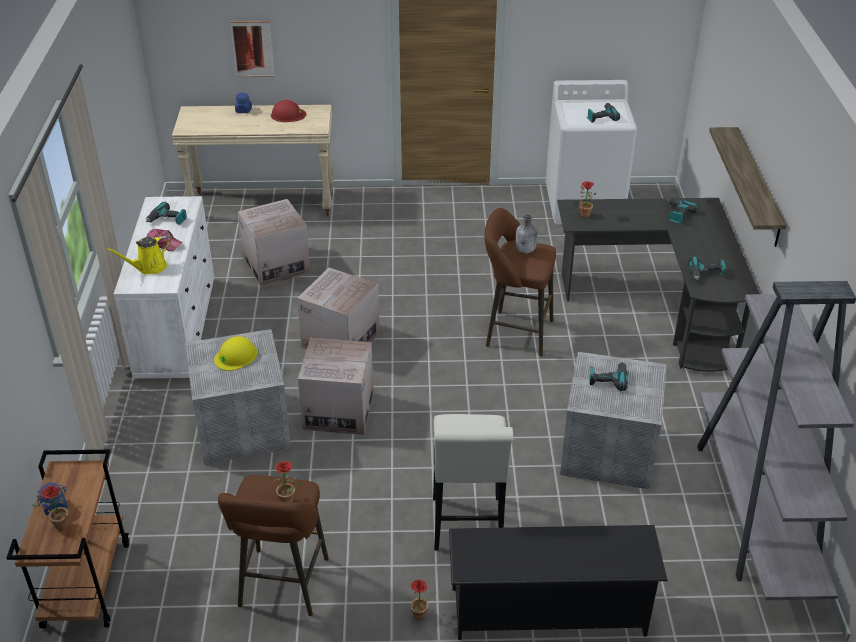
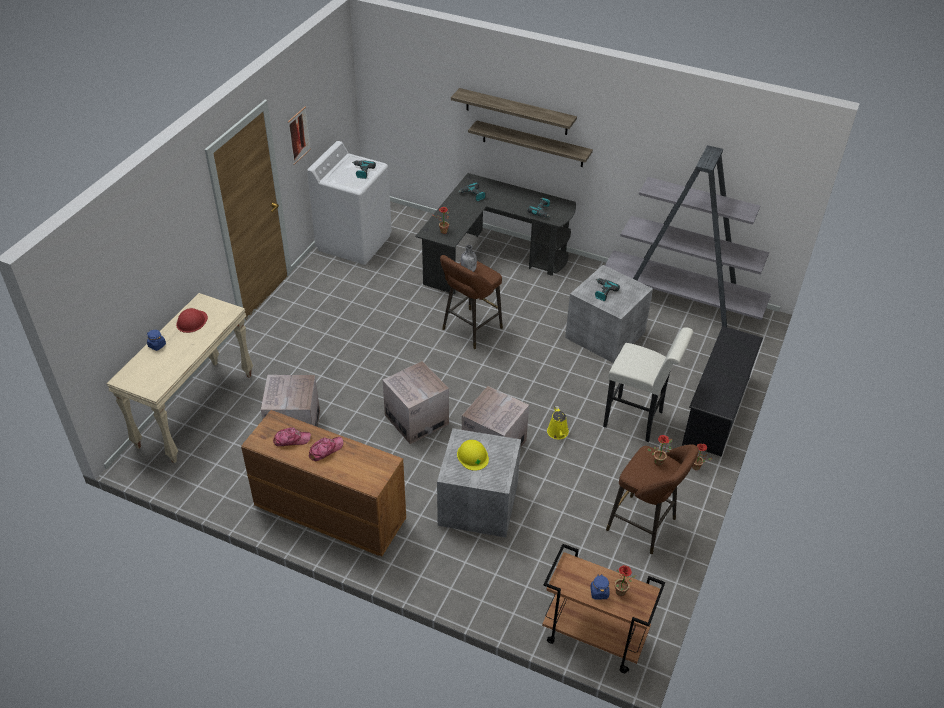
camera: 65 degrees left, 5 degrees up
(149, 267) = (355, 467): yellow watering can -> yellow watering can (558, 433)
(167, 220) = (291, 440): power drill -> cap
(176, 327) = (329, 513): white dresser -> brown dresser
(252, 49) = (140, 289): picture -> picture (299, 135)
(759, 131) = (516, 112): none -> shelf

